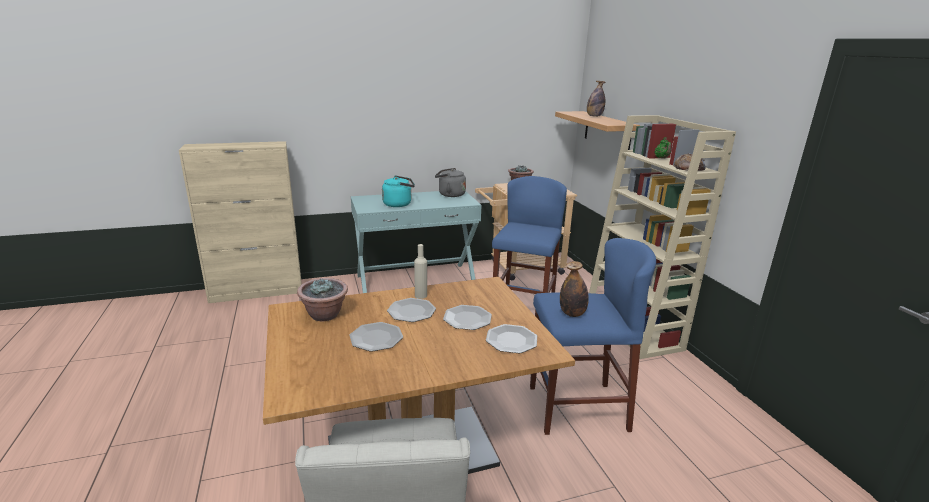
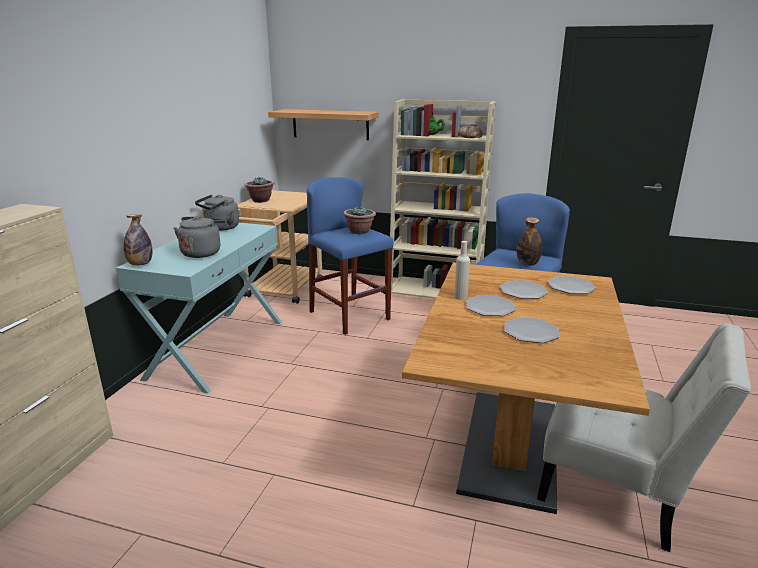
camera: 55 degrees left, 0 degrees up
(325, 315) = (461, 345): potted plant -> potted plant (359, 232)
(399, 204) = (202, 252): turquoise kettle -> grey kettle
(594, 116) = (318, 111): bottle -> bottle (140, 264)

